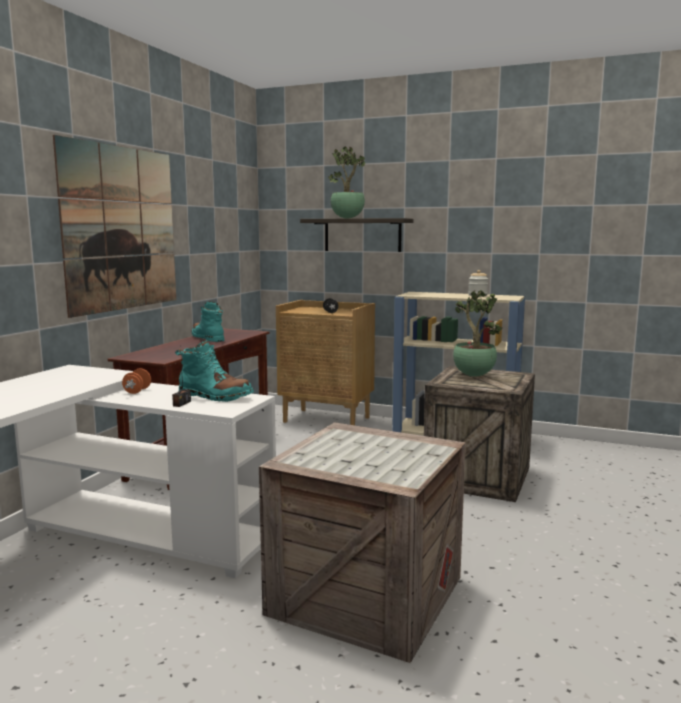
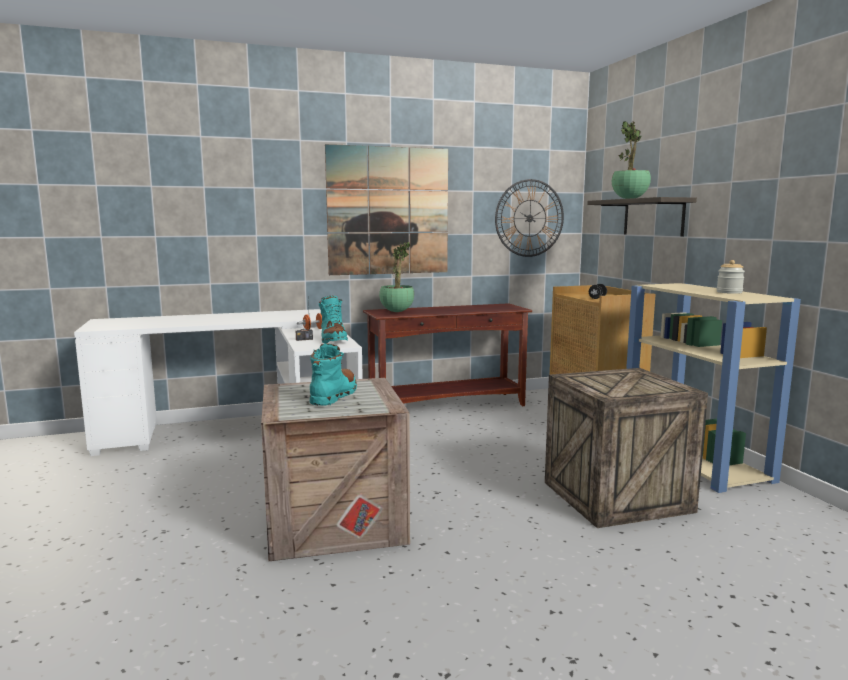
camera: 50 degrees right, 0 degrees up
(208, 338) = (466, 308): turquoise boot -> turquoise boot (334, 395)
(229, 235) = (529, 218): none -> wall clock
(472, 375) = (625, 379): potted plant -> potted plant (397, 311)

